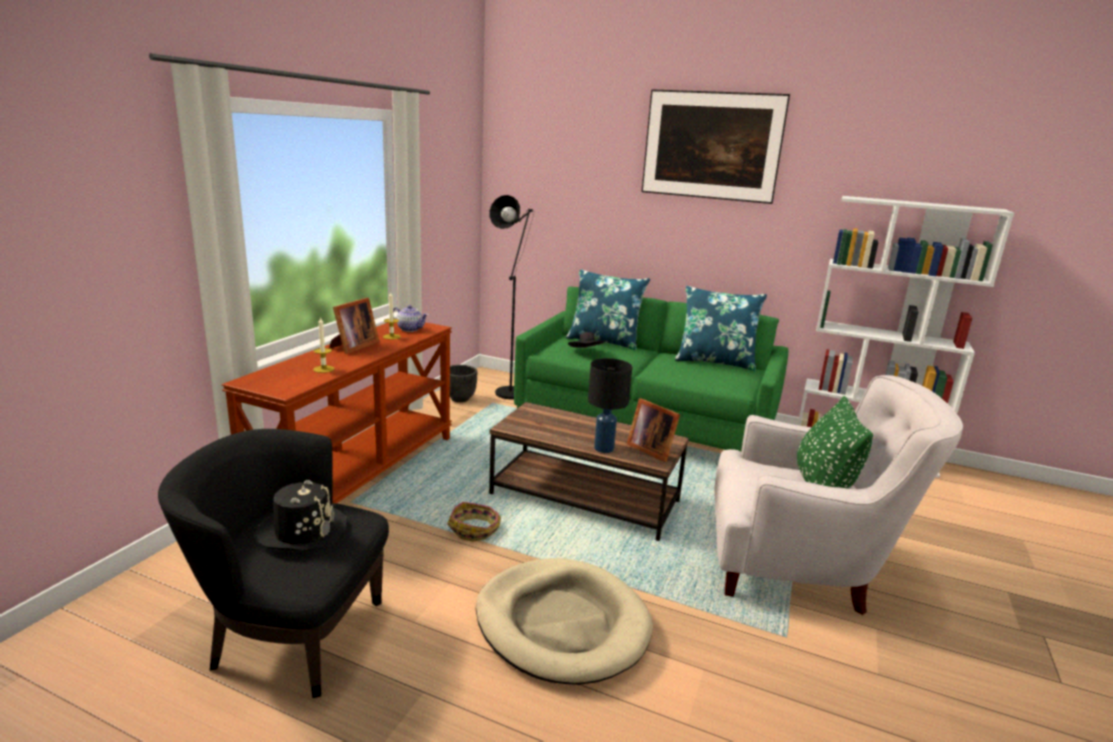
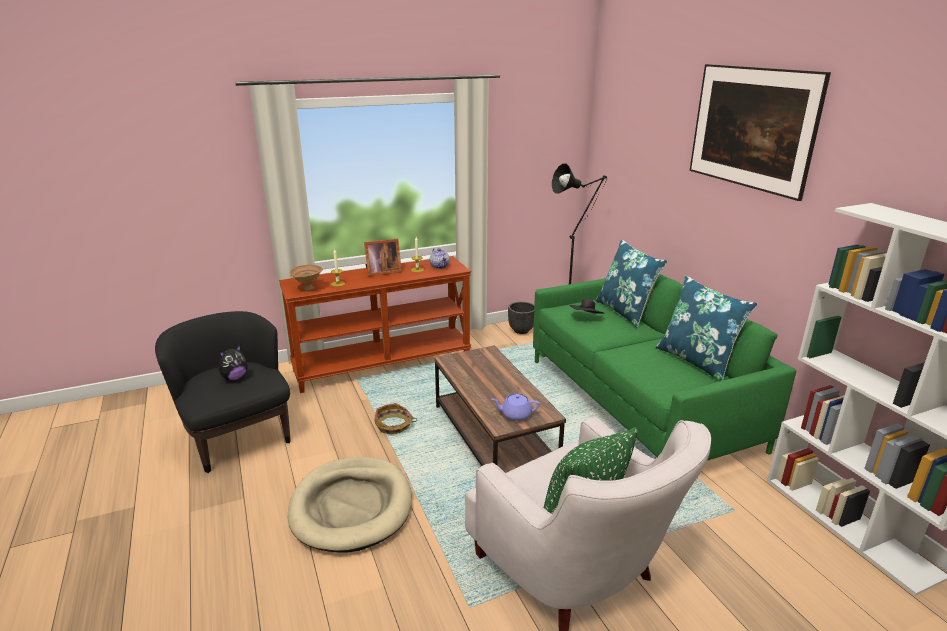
camera: 45 degrees right, 5 degrees up
(295, 383) = (308, 289): none -> brown bowl
(302, 530) = (234, 378): black hat -> plush toy
(604, 448) = (482, 400): black table lamp -> none
(651, 449) = (515, 415): picture frame -> purple teapot

